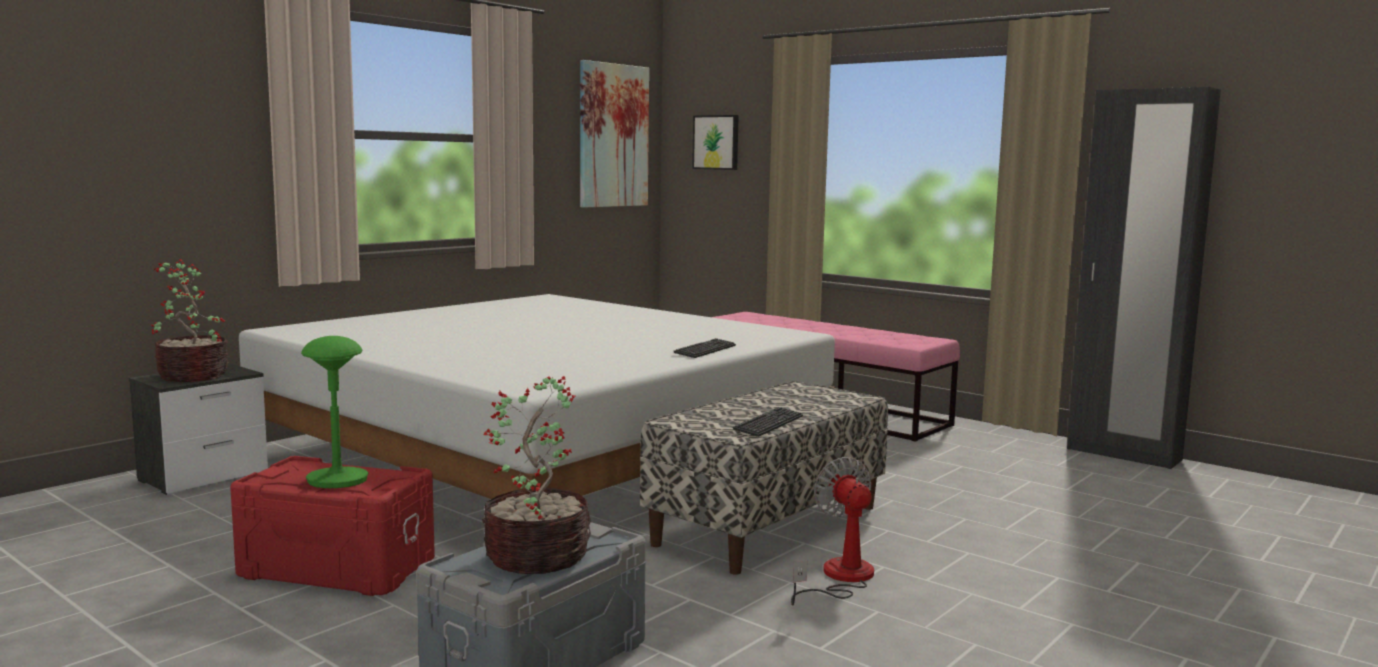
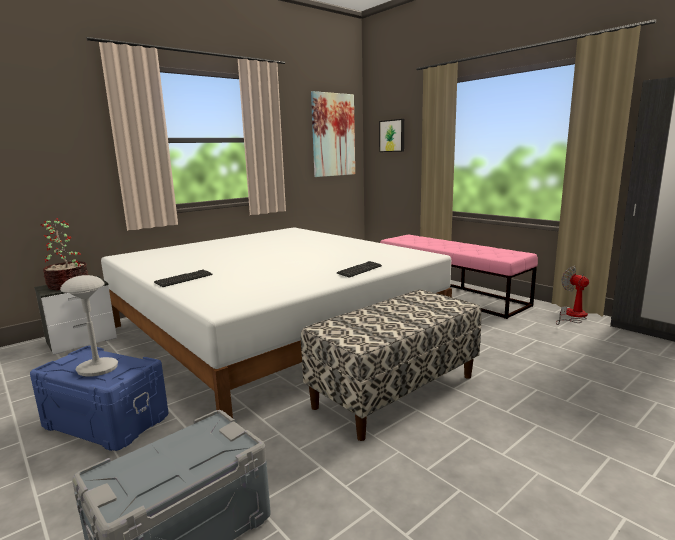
camera: 10 degrees right, 5 degrees up
(337, 480) = (98, 368): green table lamp -> grey table lamp
(338, 567) = (107, 420): red storage box -> blue storage box
(538, 555) = (173, 462): potted plant -> none
(768, 424) = (387, 332): keyboard -> keyboard (184, 279)
(839, 578) = (436, 449): fan -> fan (573, 316)

